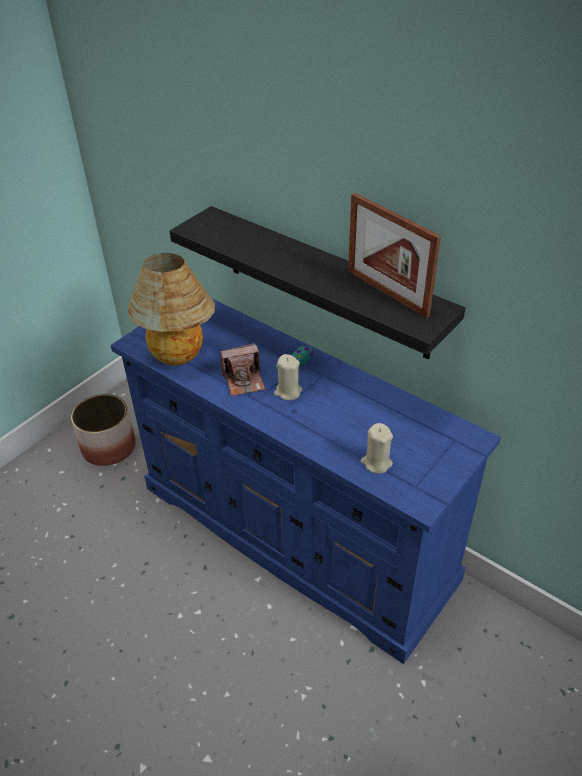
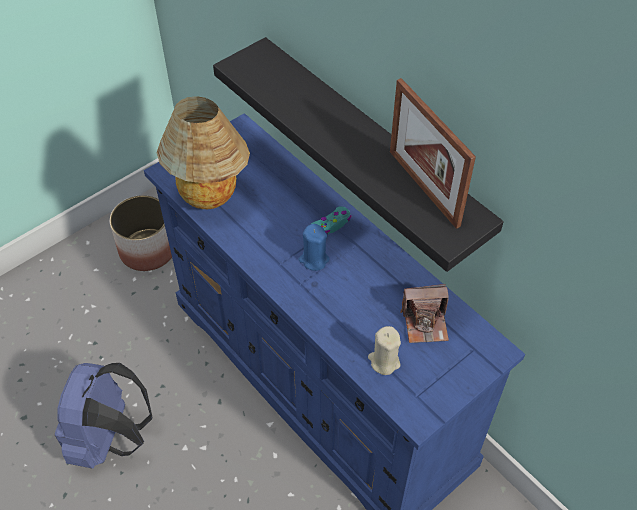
camera: 10 degrees right, 10 degrees up
(103, 620) = (110, 438): none -> blue backpack
(244, 380) = (271, 238): camera -> camera (425, 323)
(288, 392) = (314, 259): beige candle -> blue candle

